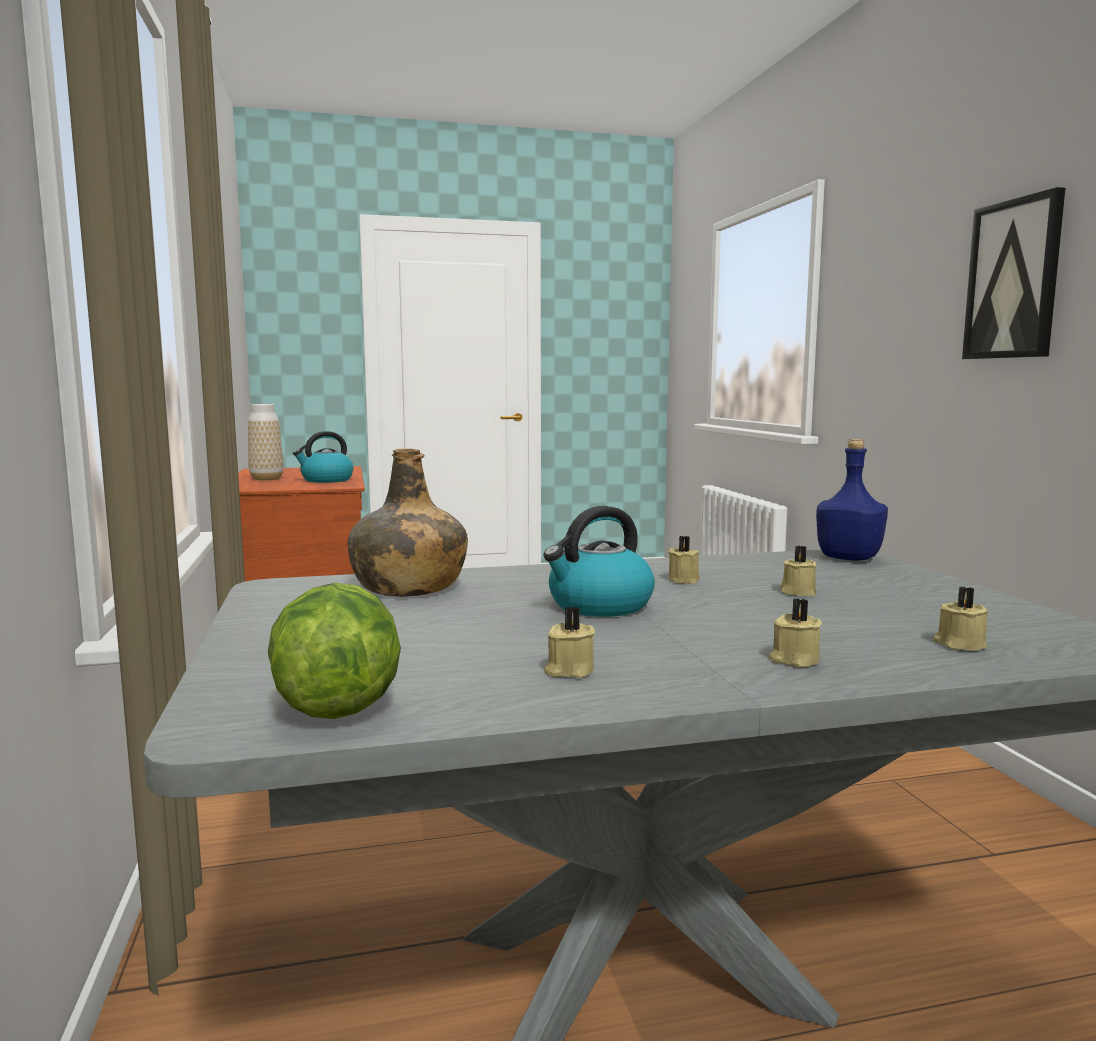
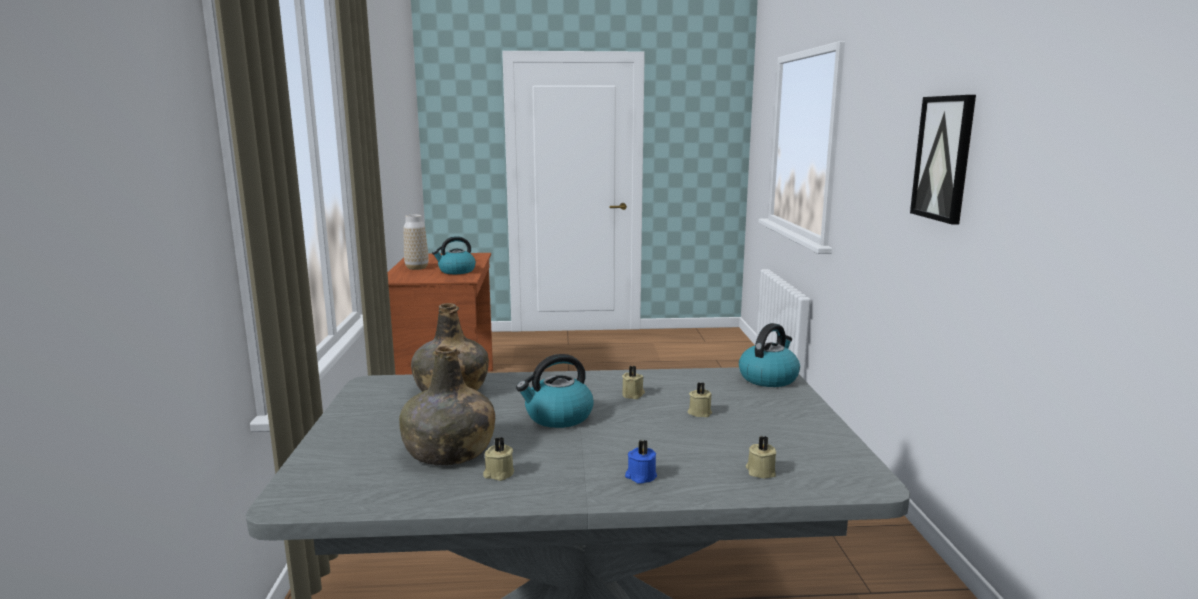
camera: 10 degrees right, 5 degrees up
(337, 704) = (356, 489): lettuce -> none
(464, 651) = (449, 452): none -> green bottle
(794, 660) = (640, 476): beige candle -> blue candle
(847, 558) = (768, 378): blue bottle -> kettle

